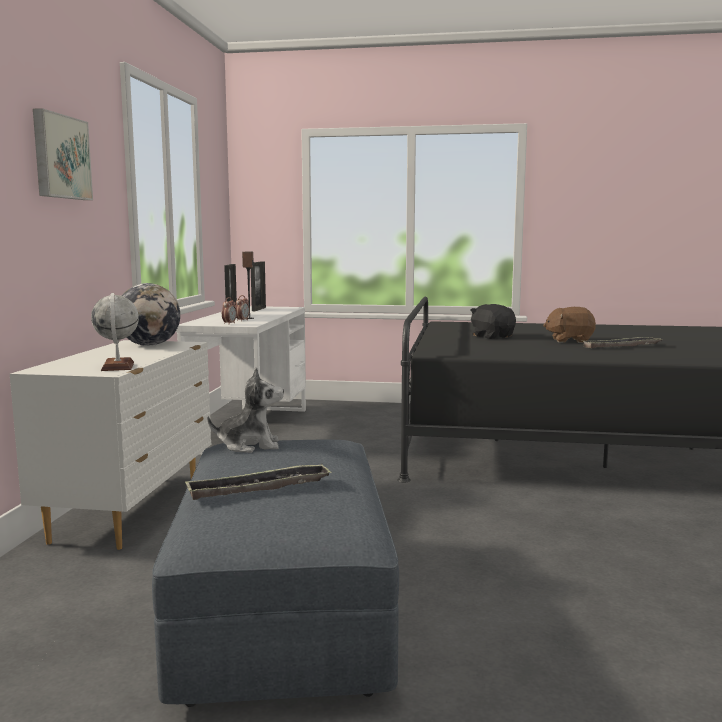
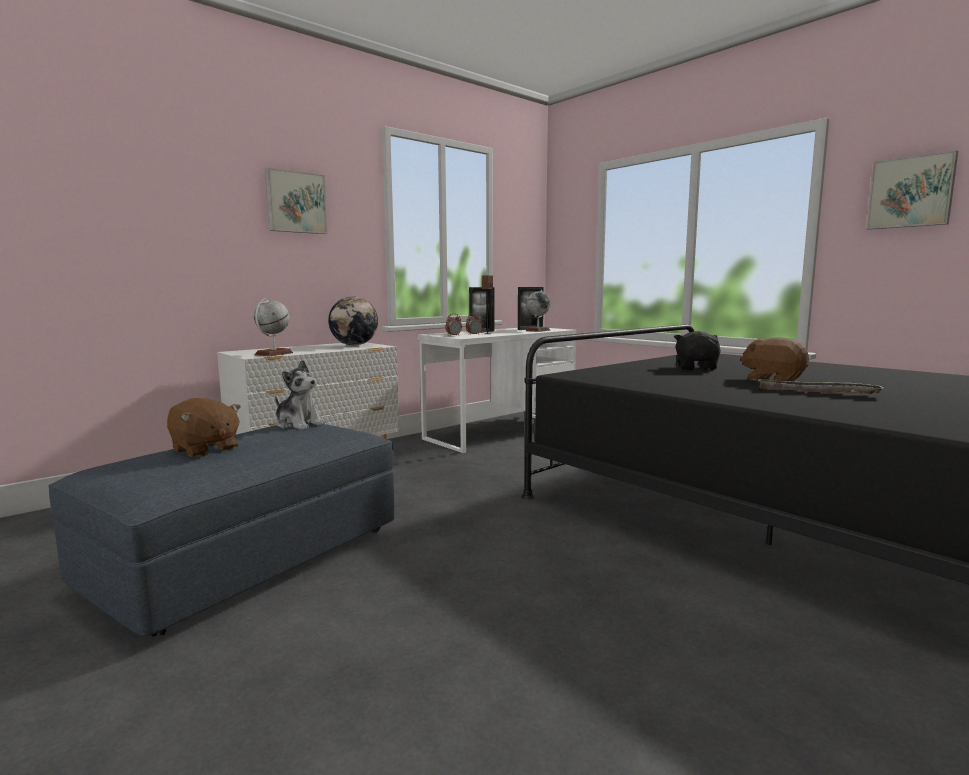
camera: 40 degrees right, 0 degrees up
(259, 488) = (205, 450): tray -> brown plush toy
(277, 310) = (538, 330): none -> globe
(588, 190) = (911, 192): none -> picture

